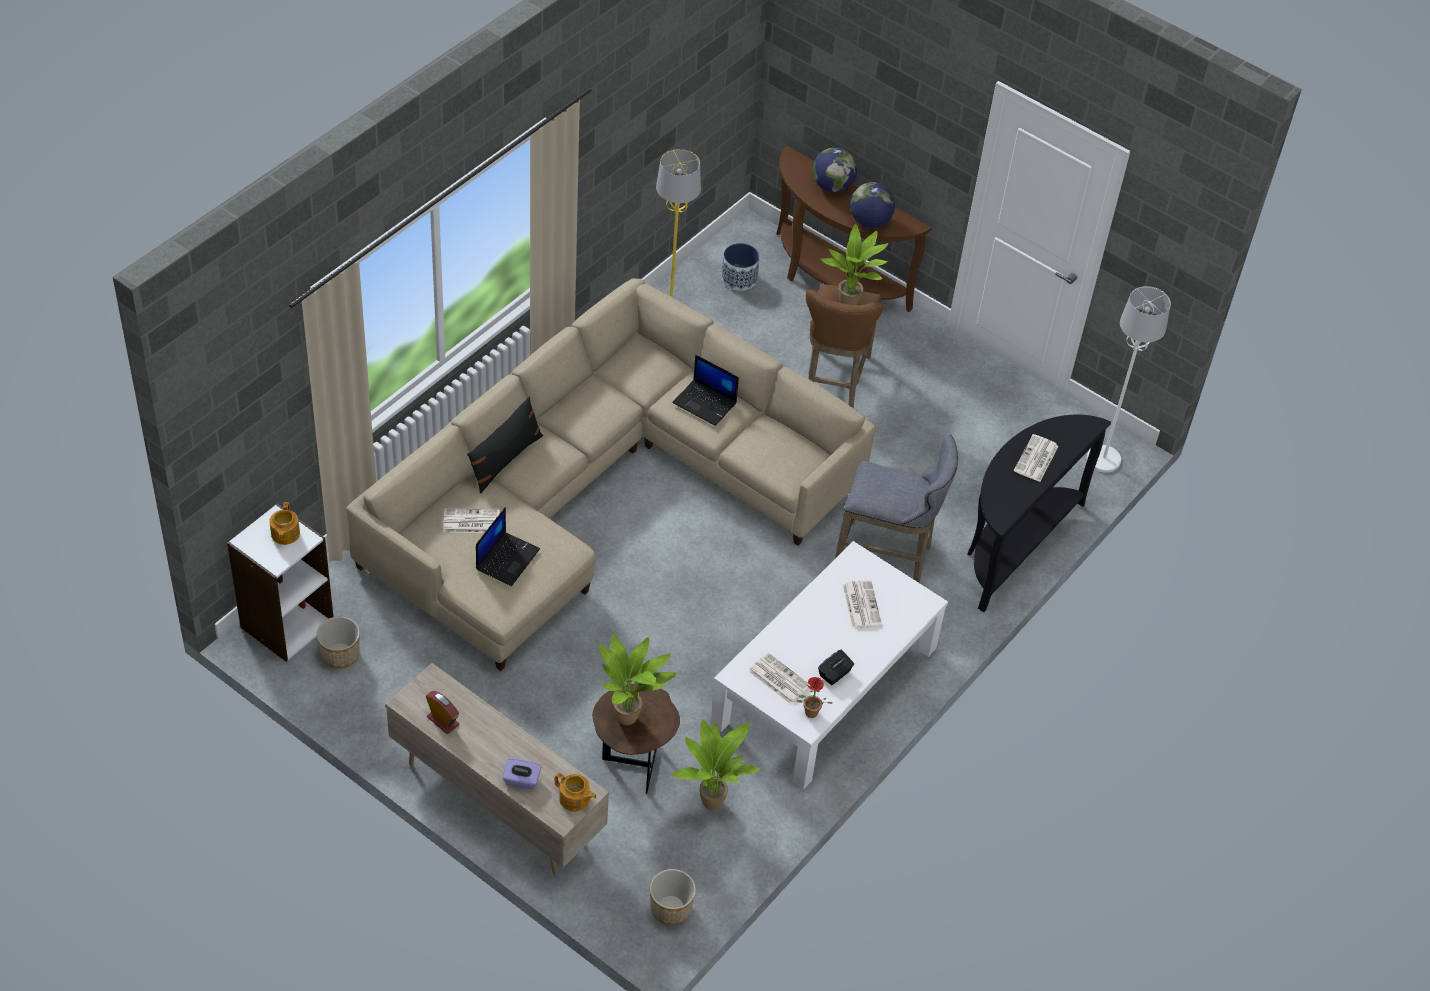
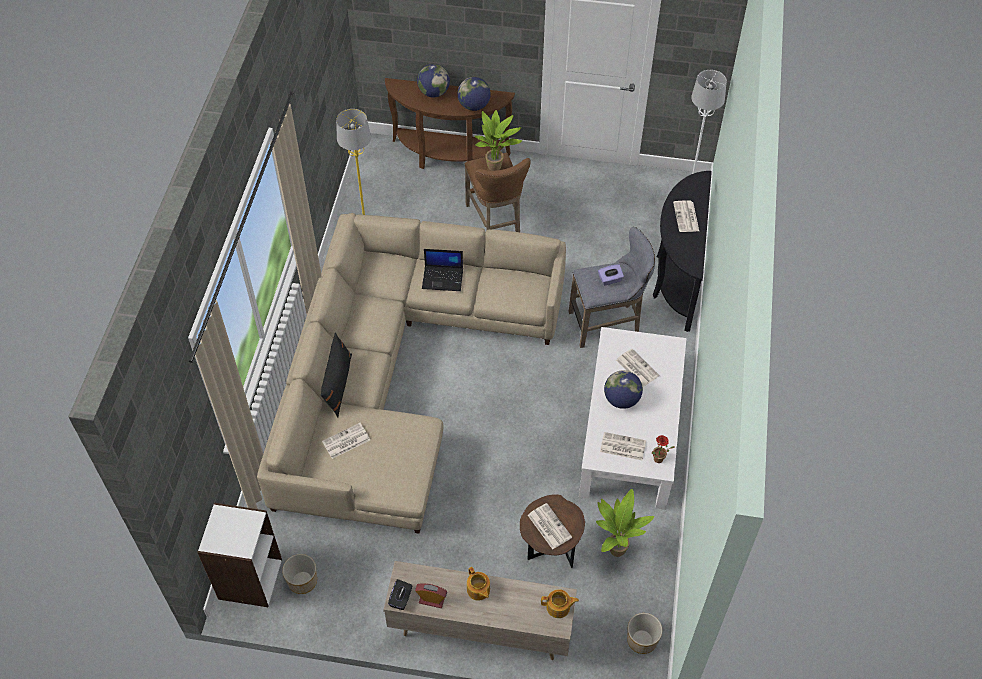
camera: 25 degrees left, 5 degrees up
(285, 534) = (236, 523): teapot -> teapot (478, 590)
(507, 558) = (389, 455): laptop -> none
(521, 780) = (514, 614): purple tissue box -> purple tissue box (610, 280)
(630, 717) = (548, 526): potted plant -> newspaper
(739, 279) = (389, 182): planter -> none
(816, 629) = (621, 399): none -> globe
(835, 674) = (654, 424): black tissue box -> black tissue box (401, 599)

